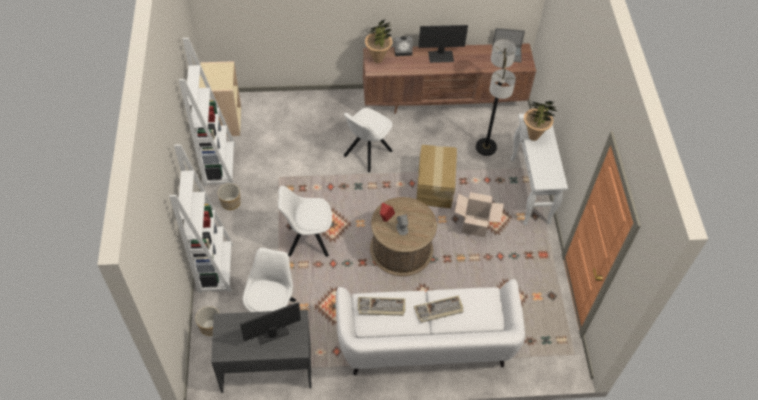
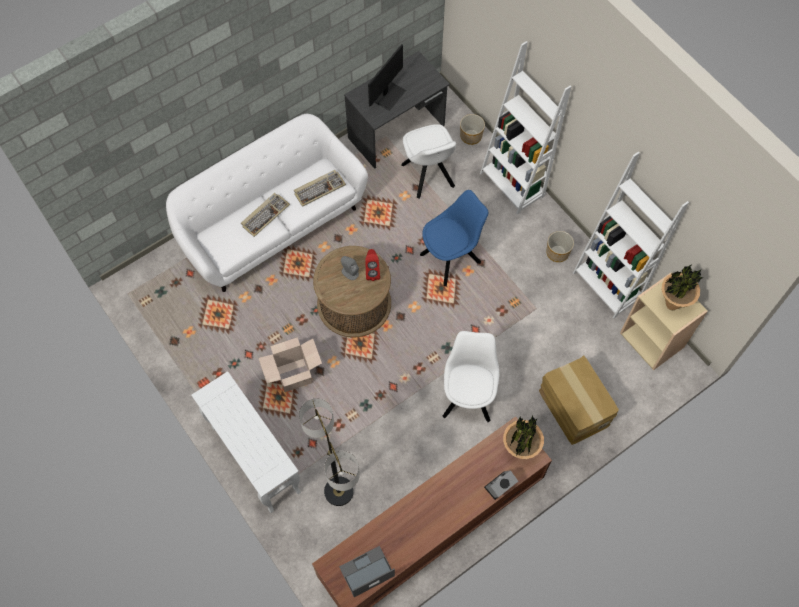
camera: 150 degrees right, 10 degrees up
(308, 241) = (451, 258): white chair -> blue chair
(435, 187) = (364, 398): cardboard box -> cardboard box (573, 408)
(441, 56) = (447, 509): monitor -> none
(533, 137) = (262, 444): potted plant -> potted plant (671, 305)

